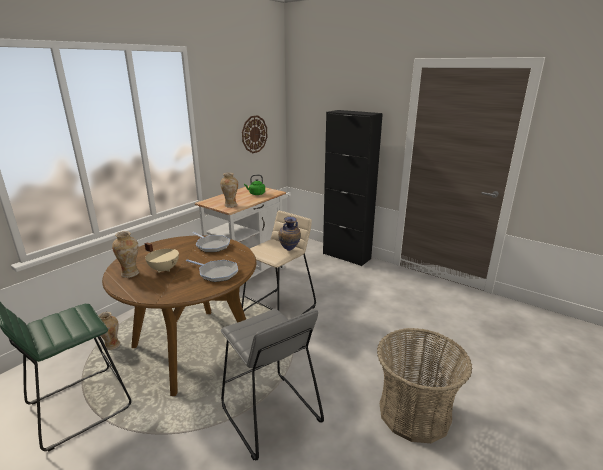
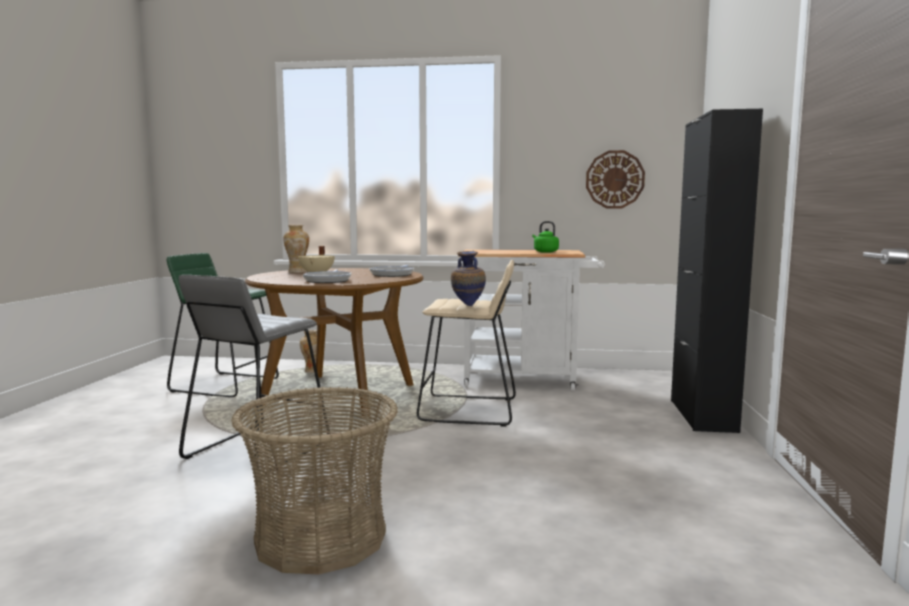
camera: 60 degrees right, 15 degrees down
(230, 205) = (482, 252): vase -> none

